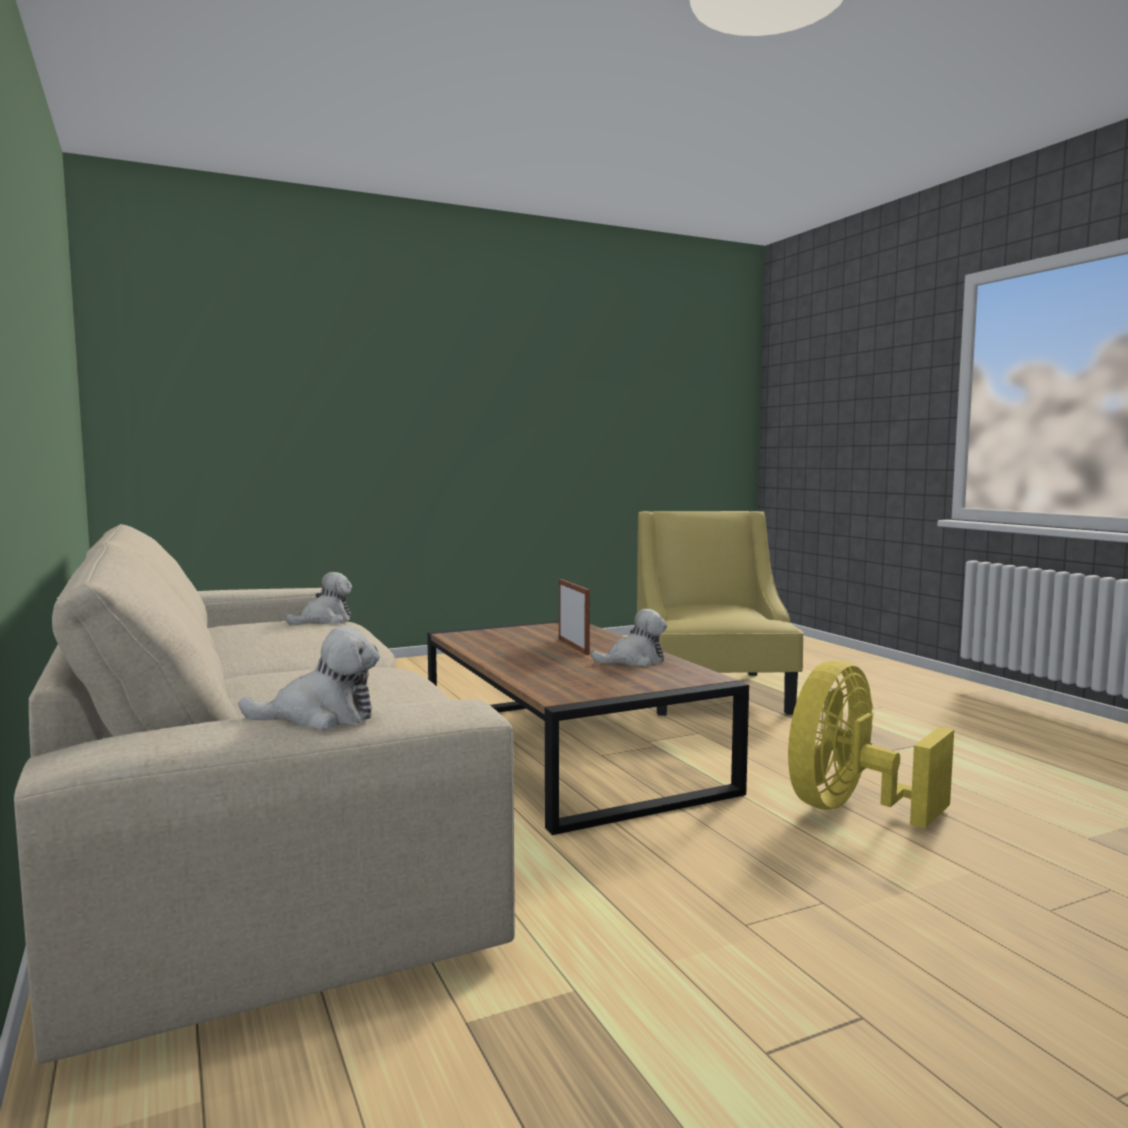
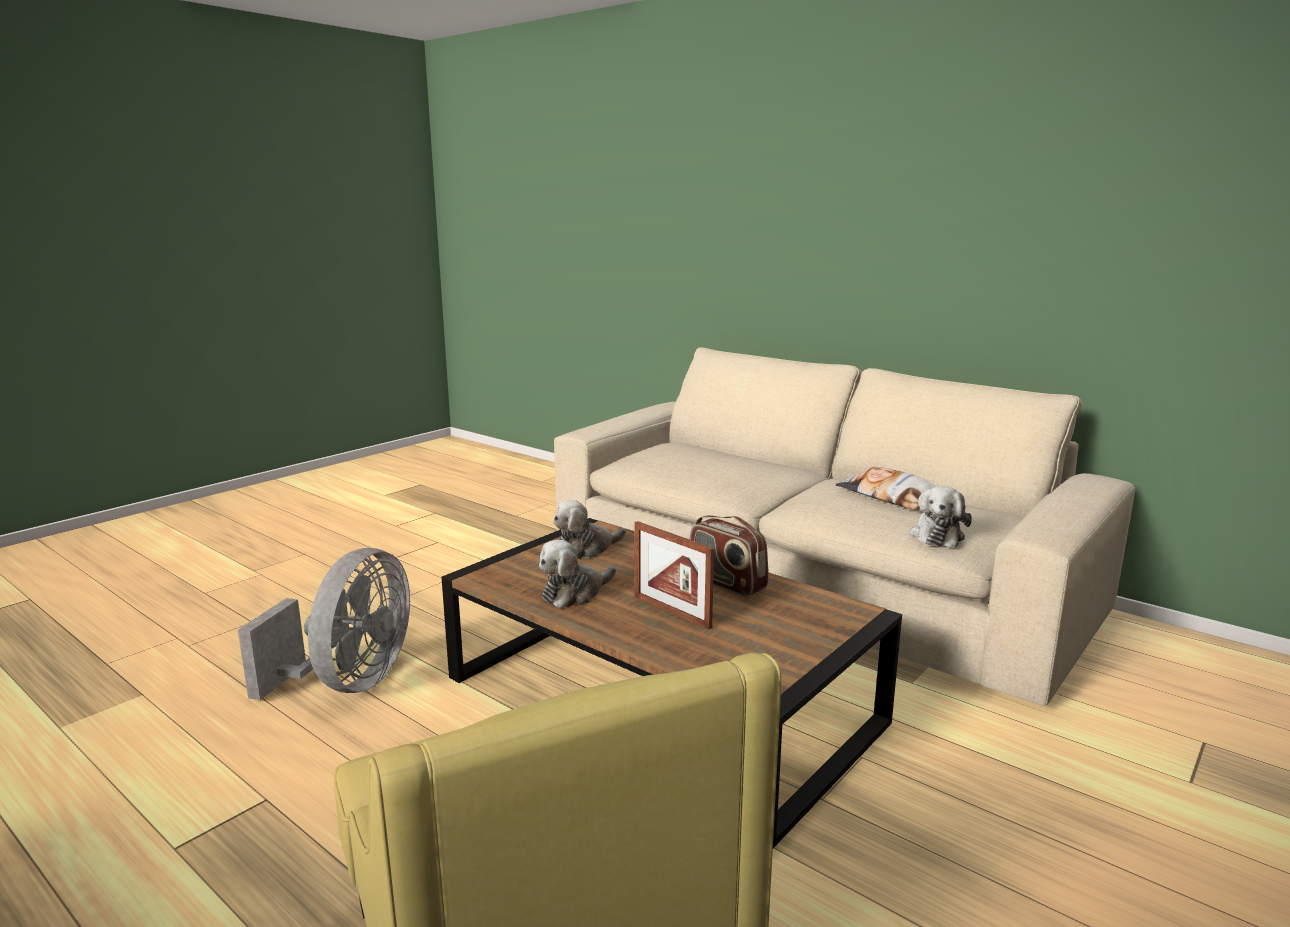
camera: 155 degrees right, 10 degrees up
(264, 638) = (891, 496): none -> pillow
(321, 716) = (629, 418): plush toy -> plush toy (586, 549)
(508, 652) = (725, 583): none -> radio
(850, 808) = (349, 682): yellow fan -> grey fan

